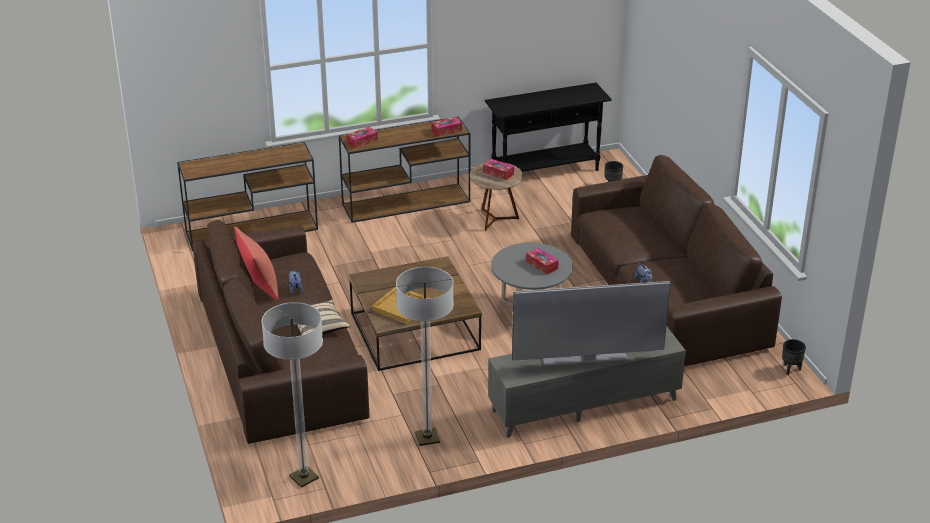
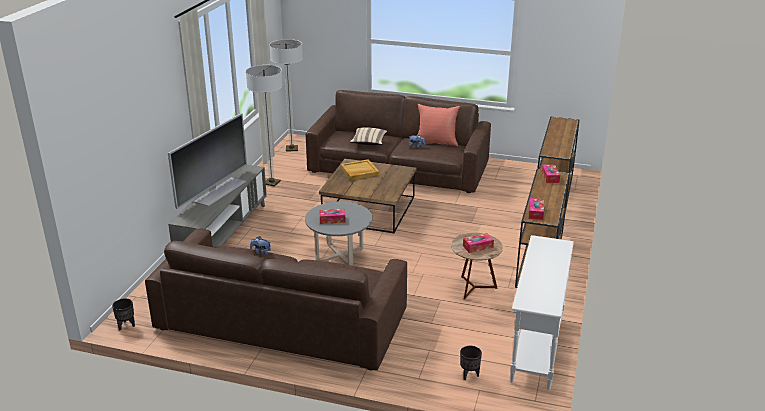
camera: 125 degrees right, 5 degrees down
(545, 171) = (536, 349): black console table -> white console table

